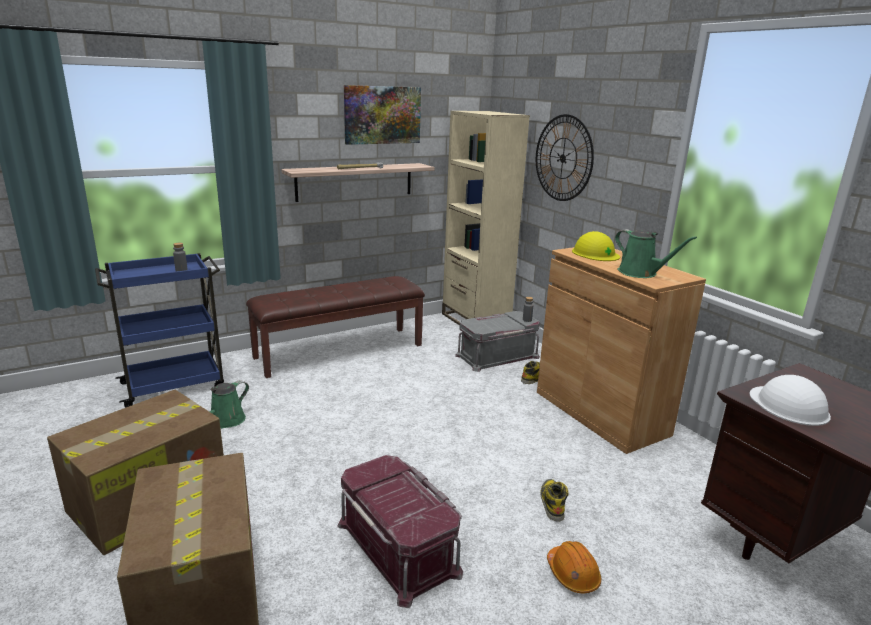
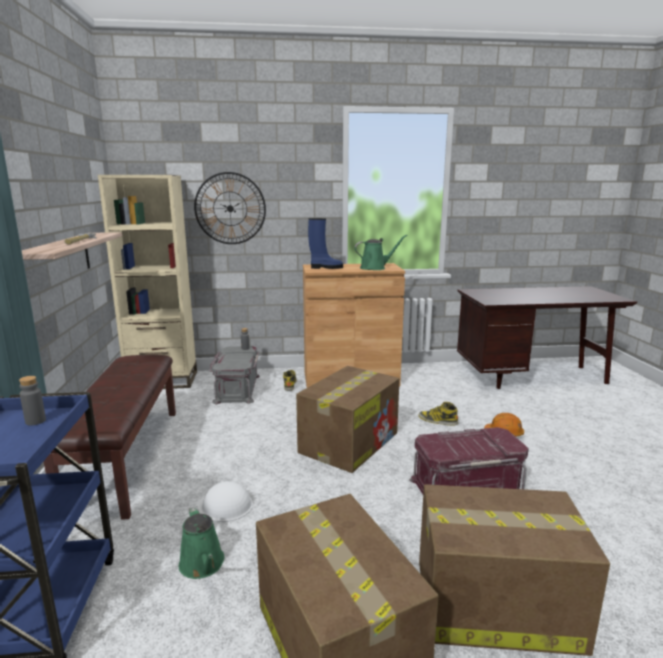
camera: 65 degrees left, 5 degrees down
(382, 115) = (61, 179): picture -> none
(441, 445) = (349, 442): none -> cardboard box
(595, 253) = (325, 267): yellow hard hat -> blue boot
(789, 405) = (502, 300): white hard hat -> white hard hat (224, 506)

